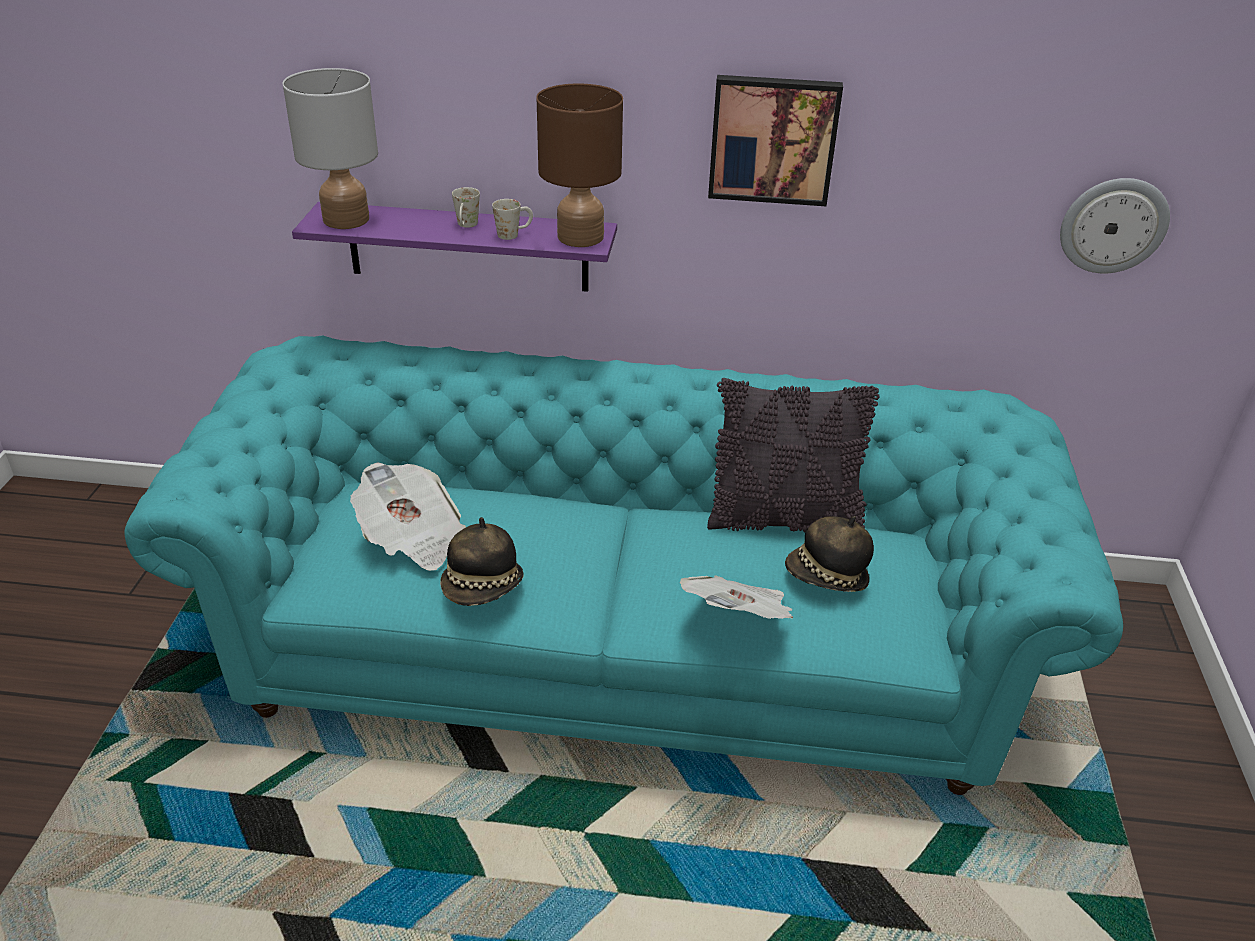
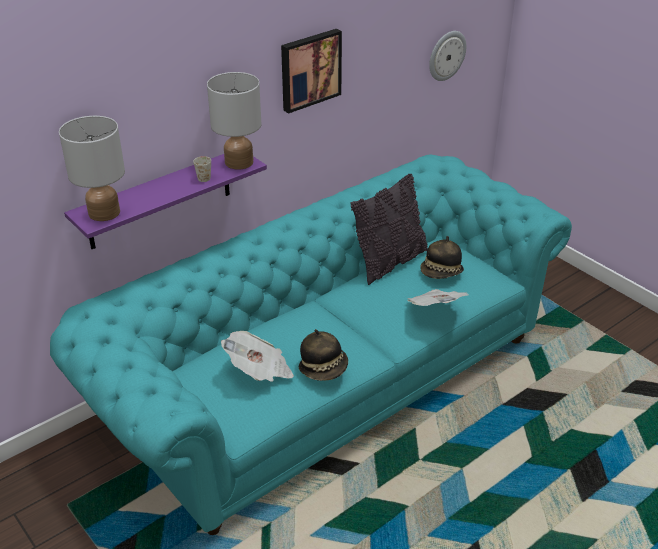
camera: 45 degrees left, 0 degrees up
(466, 226) = (174, 184): white mug -> none
(579, 237) = (238, 163): brown table lamp -> grey table lamp

